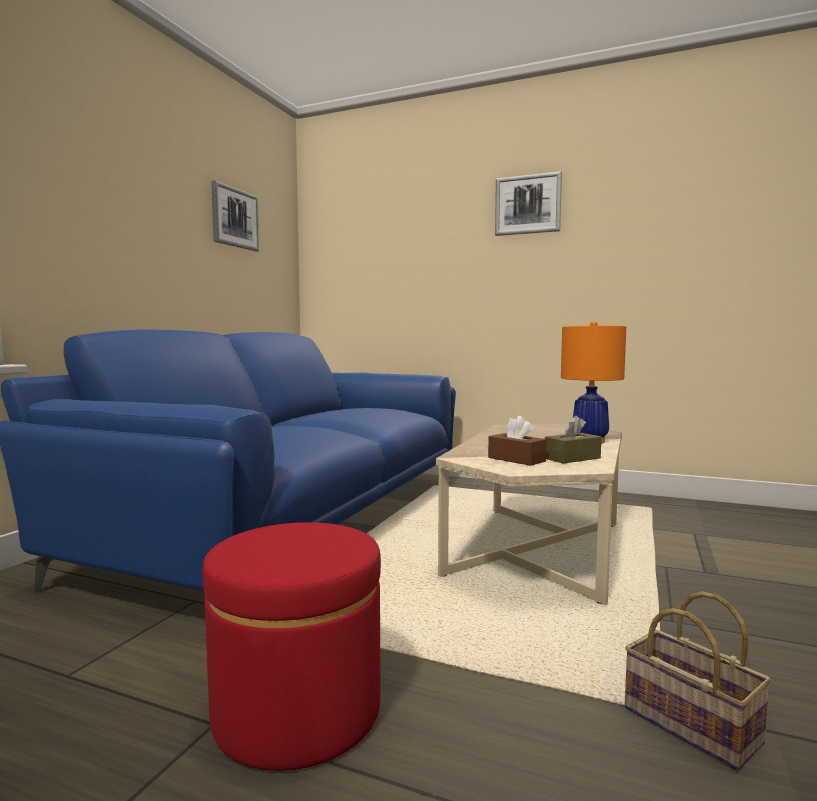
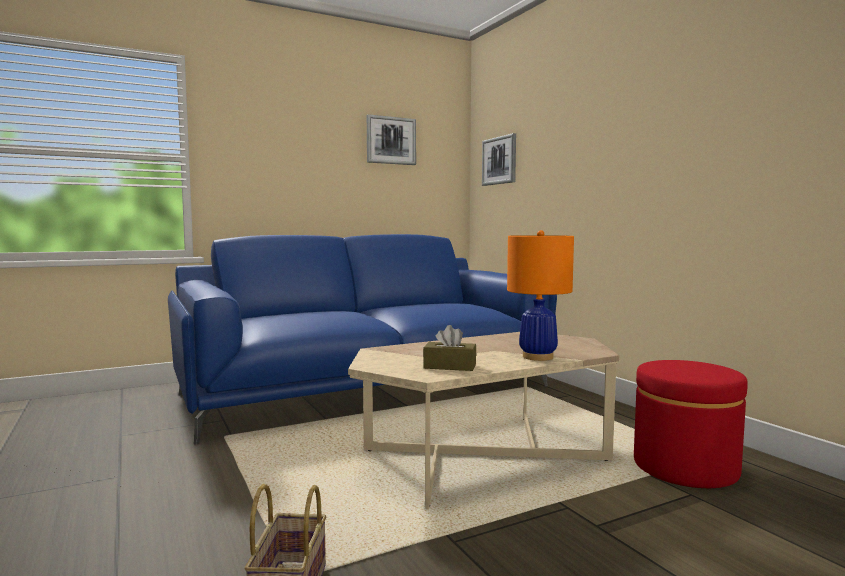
camera: 40 degrees right, 0 degrees up
(297, 711) = (151, 486): red ottoman -> red ottoman (685, 467)
(516, 459) = (404, 359): brown tissue box -> none
(528, 205) = (632, 93): picture -> picture (499, 160)

